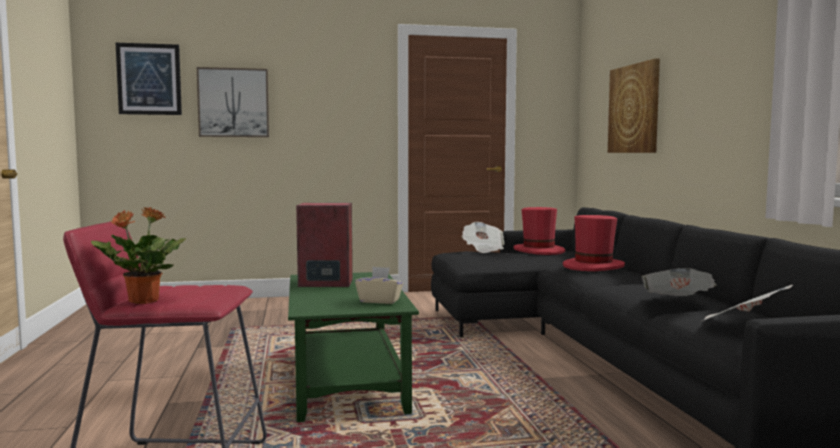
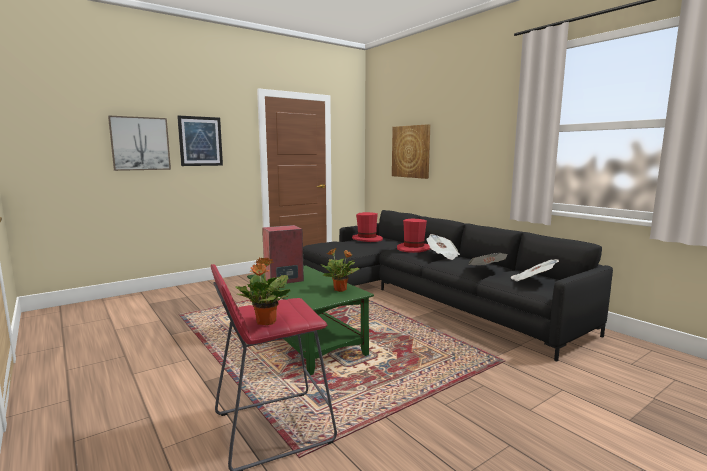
camera: 25 degrees left, 5 degrees up
(149, 79) = (65, 124): picture -> picture (200, 141)
(379, 301) = (340, 290): beige tissue box -> potted plant
(483, 249) = (332, 240): newspaper -> newspaper (442, 255)

